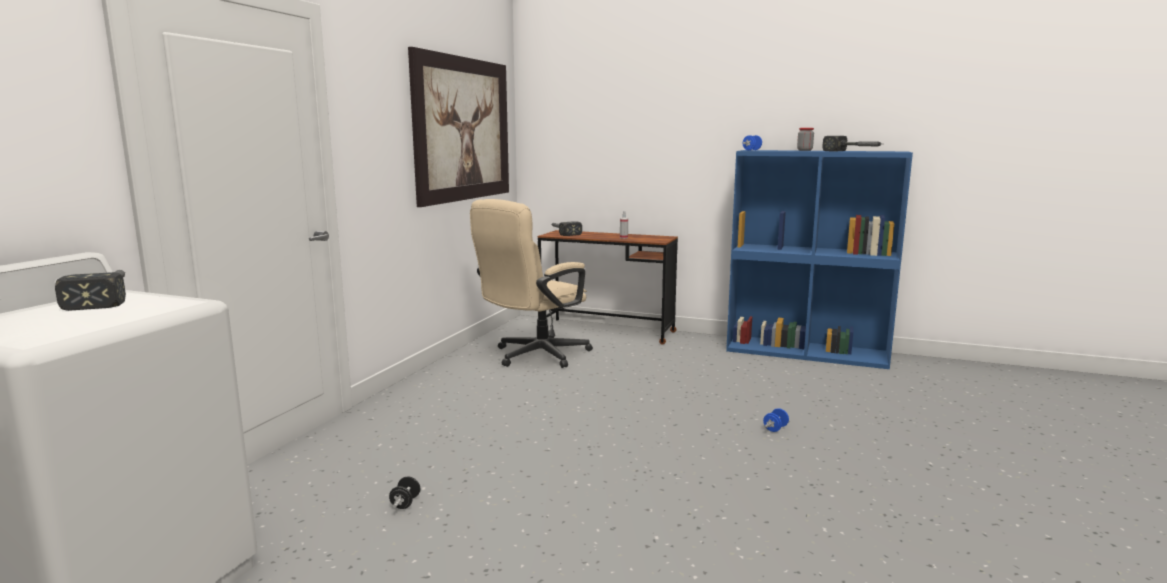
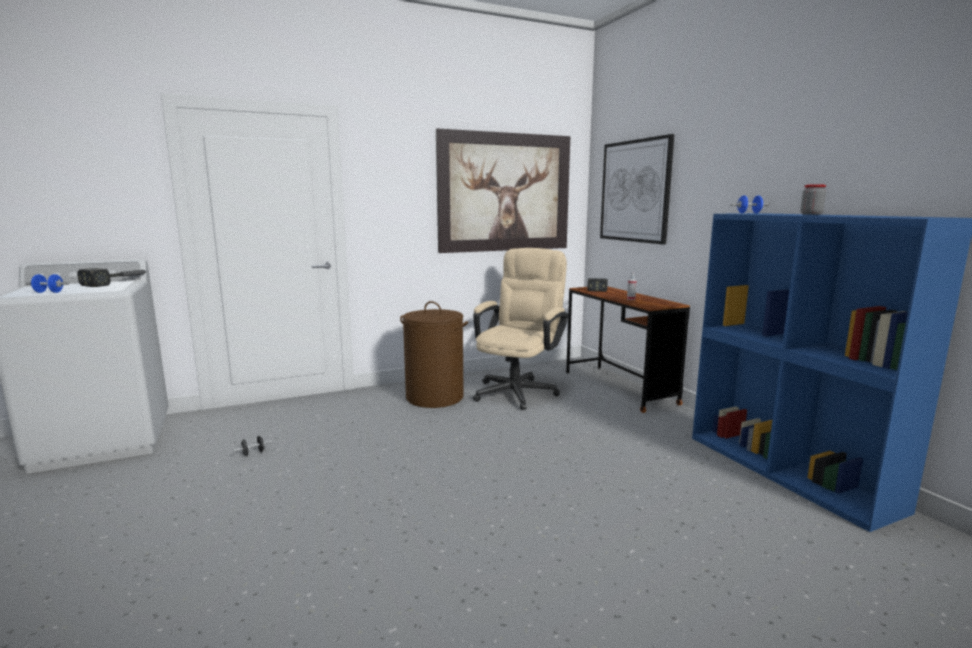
camera: 45 degrees right, 0 degrees up
(469, 386) = (435, 397): none -> brown laundry basket
(534, 356) = (519, 390): beige office chair -> beige office chair turned 120 degrees clockwise
(592, 129) = (635, 191): none -> picture
(775, 428) = (566, 525): blue dumbbell -> blue dumbbell (49, 292)
(854, 151) = (851, 216): hammer -> none

